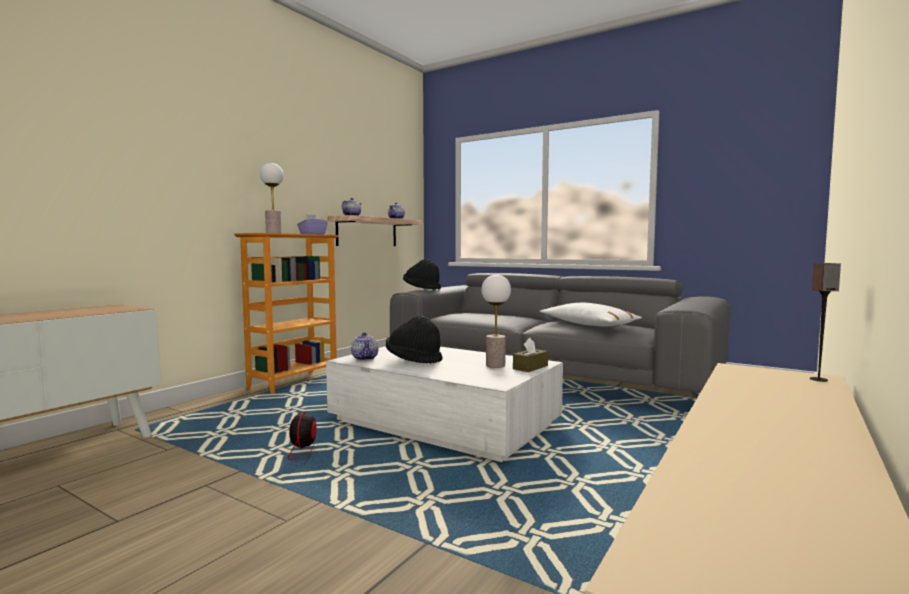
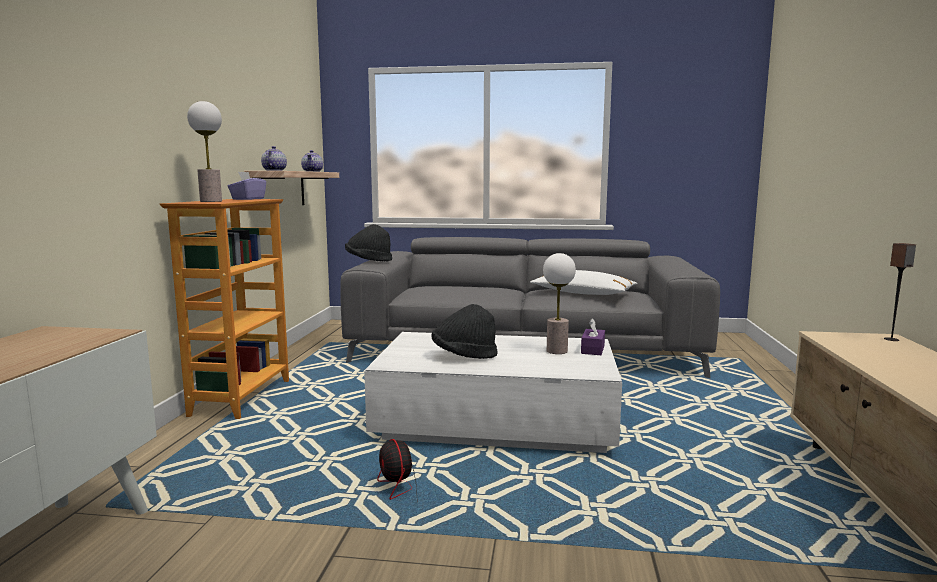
camera: 25 degrees left, 5 degrees up
(365, 358) = (406, 360): teapot -> none
(530, 367) = (592, 349): brown tissue box -> purple tissue box

